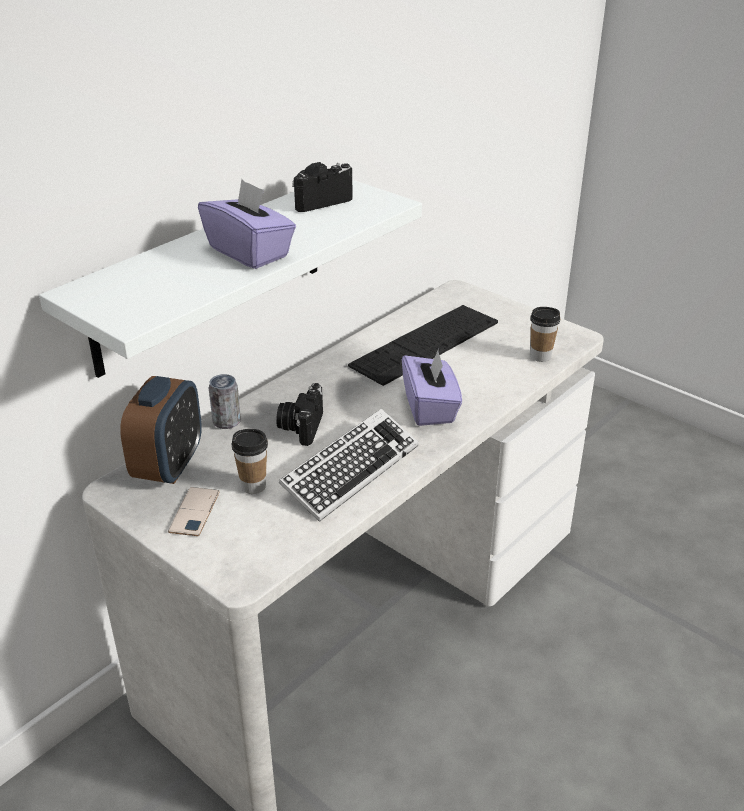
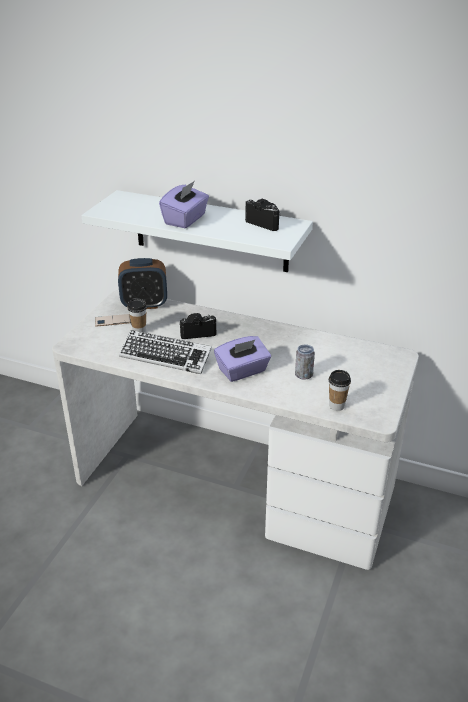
camera: 70 degrees right, 0 degrees up
(226, 422) = (189, 310): can -> can (303, 374)
(425, 344) = (316, 355): keyboard -> none

